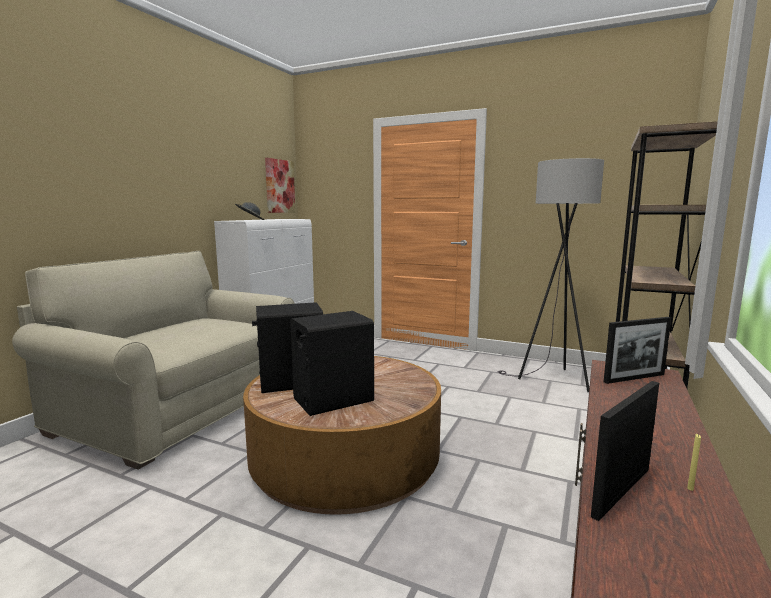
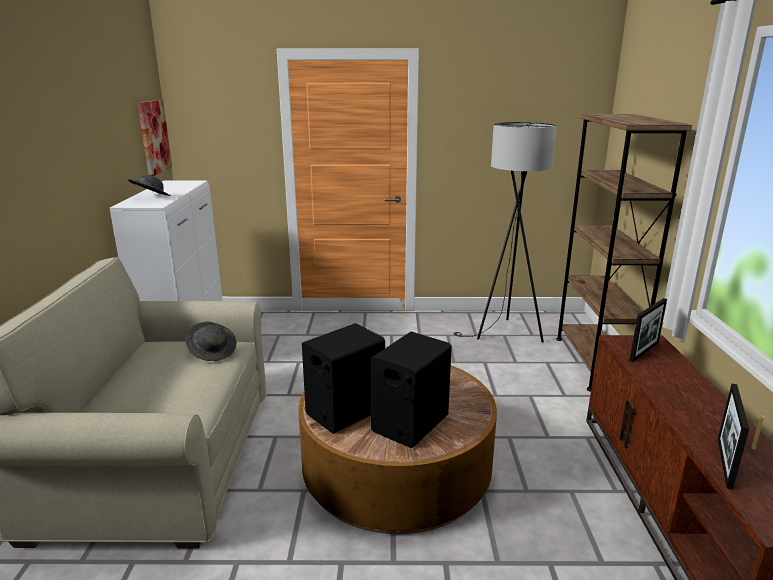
camera: 25 degrees left, 10 degrees up
(232, 325) = (213, 352): none -> grey hat

